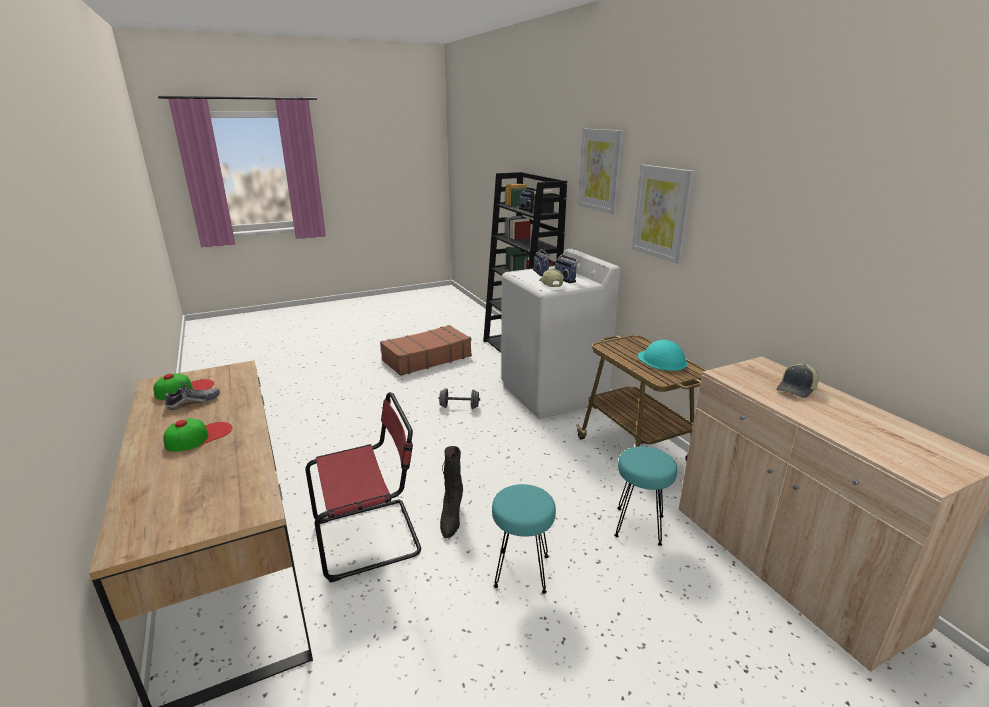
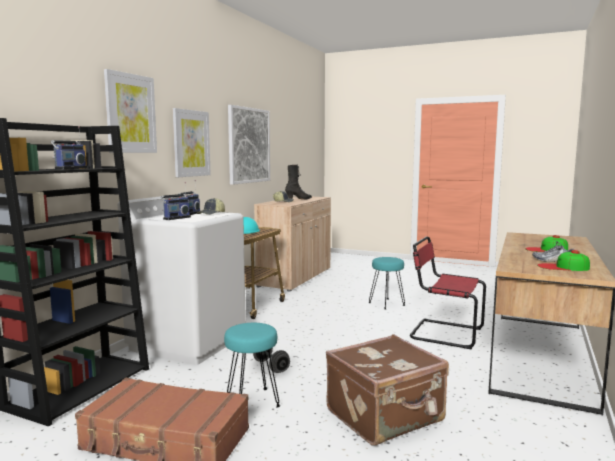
camera: 130 degrees left, 15 degrees down
(337, 414) = (386, 416): none -> brown suitcase
(451, 518) = (390, 324): black boot -> black boot (299, 199)
(639, 525) = (315, 295): turquoise stool -> turquoise stool (251, 401)
(794, 243) = (249, 145): none -> picture

